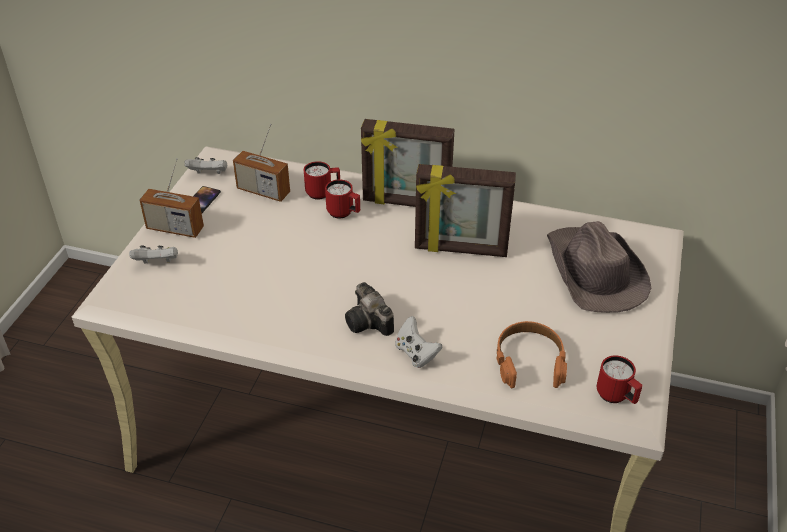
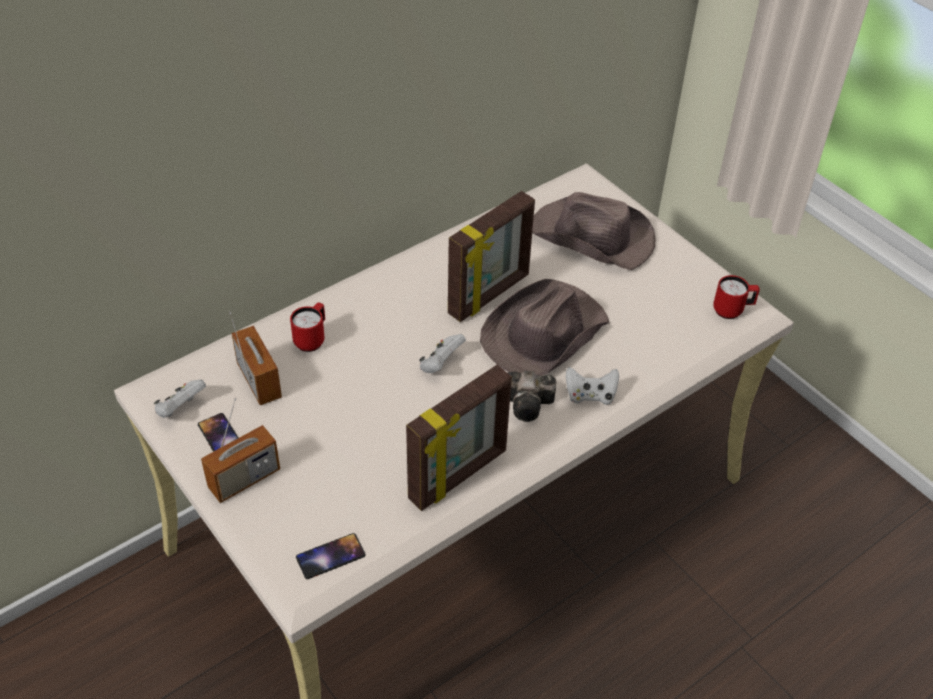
camera: 55 degrees left, 5 degrees up
(142, 298) = (330, 556): none -> phone
(157, 263) = (287, 519): white game controller -> white game controller (441, 364)
(263, 191) = (259, 381): radio -> radio turned 90 degrees counterclockwise
(344, 213) = (359, 341): red mug -> none
(406, 203) = (390, 292): picture frame -> picture frame (459, 476)
(453, 296) = (543, 333): none -> brown hat
(529, 361) = (657, 334): orange headphones -> none

